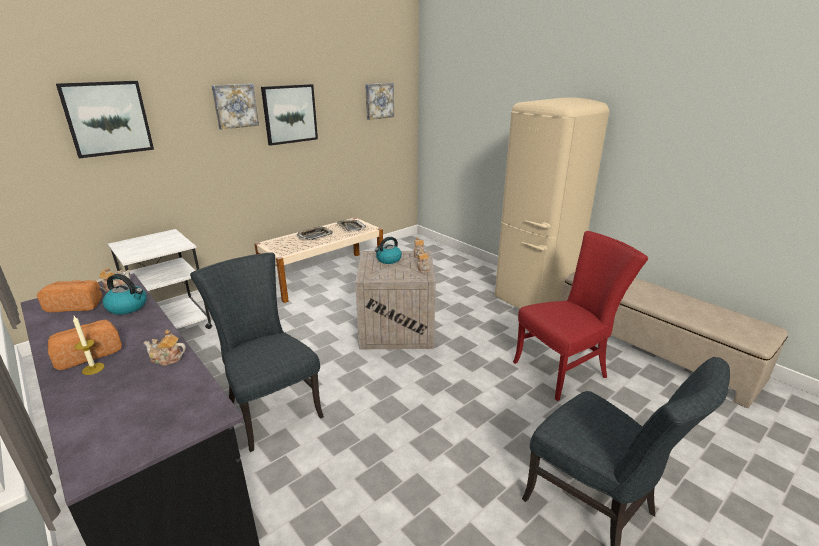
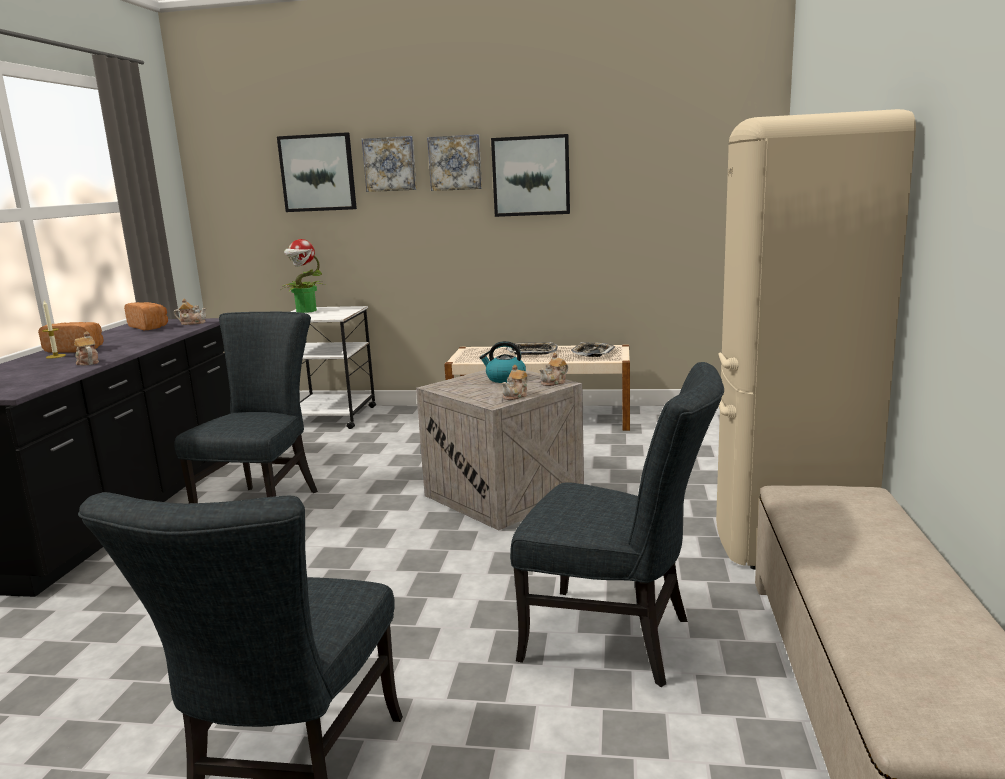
camera: 50 degrees right, 10 degrees down
(128, 307) = (163, 334): kettle -> none
(130, 246) = (306, 311): none -> potted plant
(379, 101) = (694, 160): picture -> picture (390, 164)
(565, 369) = (617, 639): red chair -> grey chair

